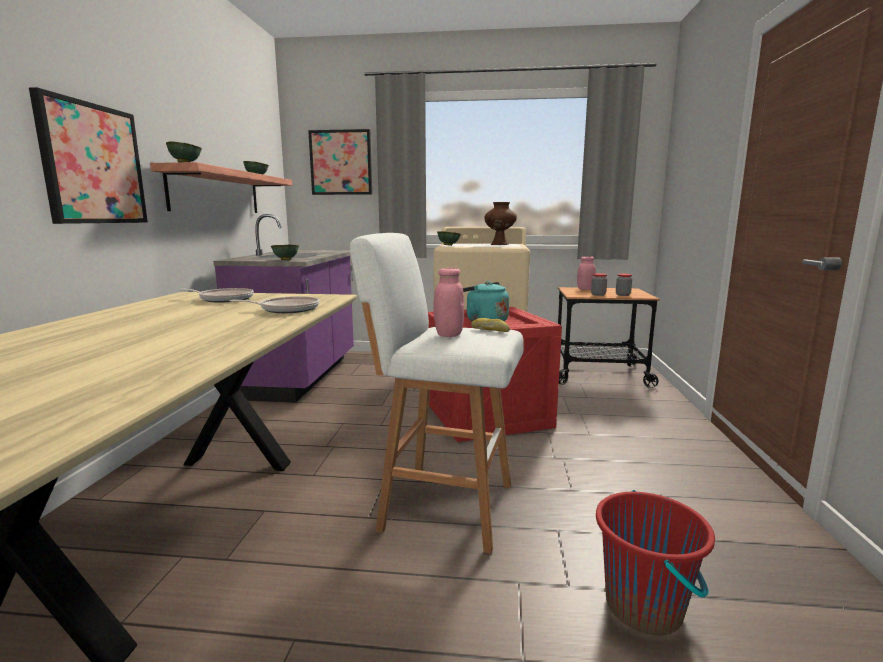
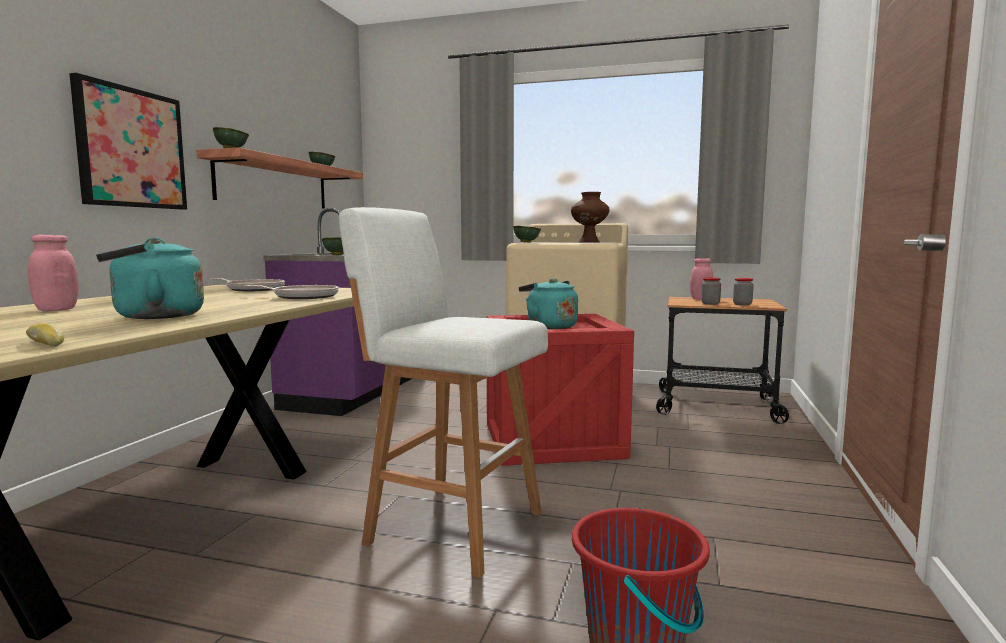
camera: 10 degrees right, 5 degrees down
(177, 347) = (153, 316): none -> turquoise kettle
(341, 162) = (423, 155): picture -> none
(448, 334) = (451, 320): pink jar -> pink jar (56, 309)
(490, 330) = (504, 318): bread -> bread (47, 344)

